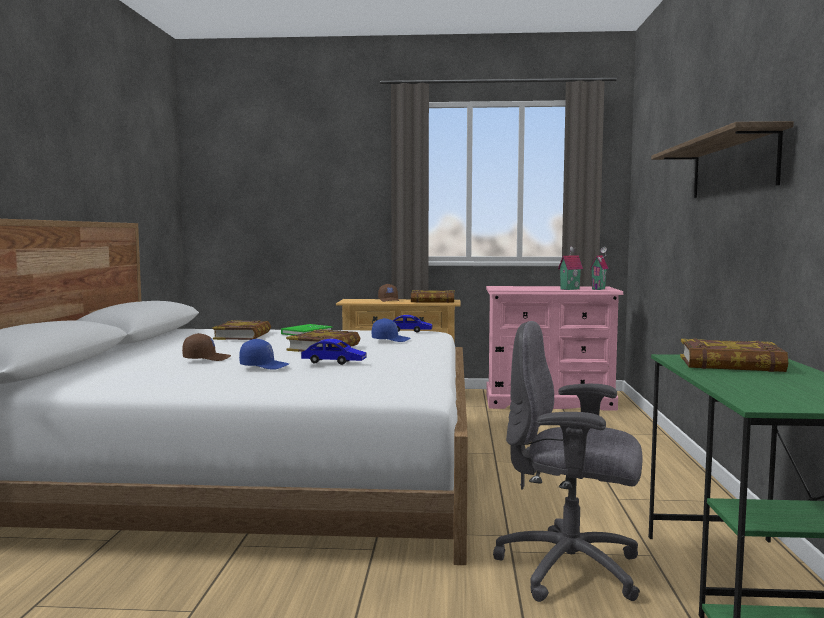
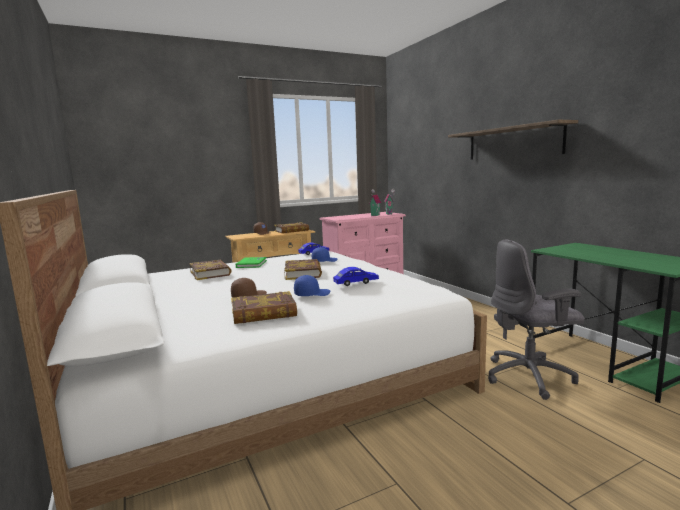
camera: 30 degrees left, 5 degrees up
(730, 364) = (580, 250): book -> book (264, 313)

